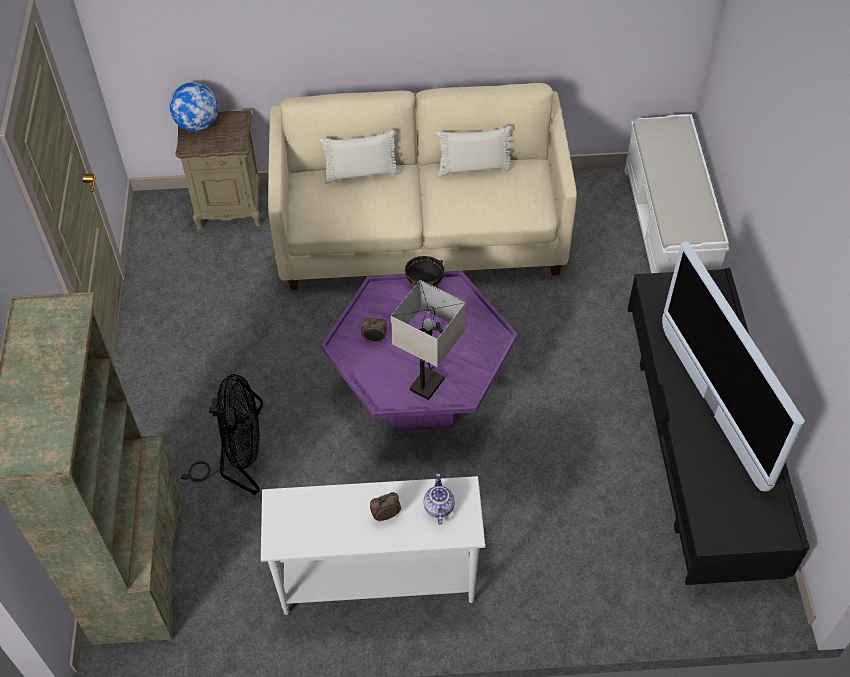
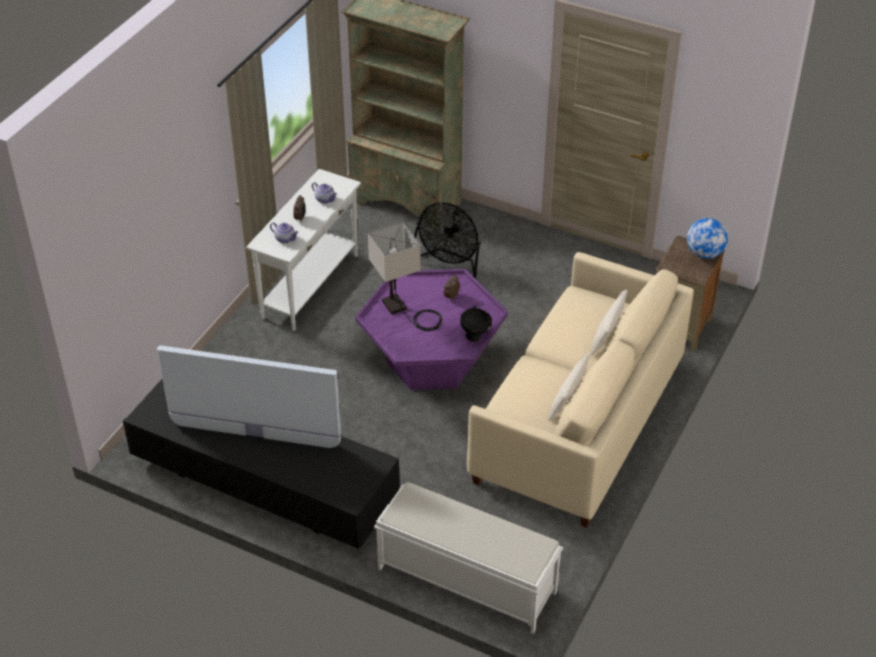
camera: 120 degrees right, 10 degrees down
(327, 508) = (325, 199): none -> teapot

